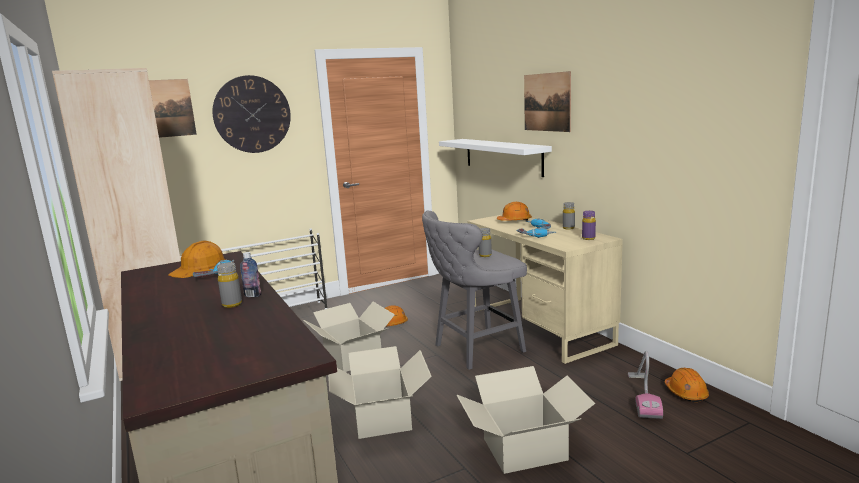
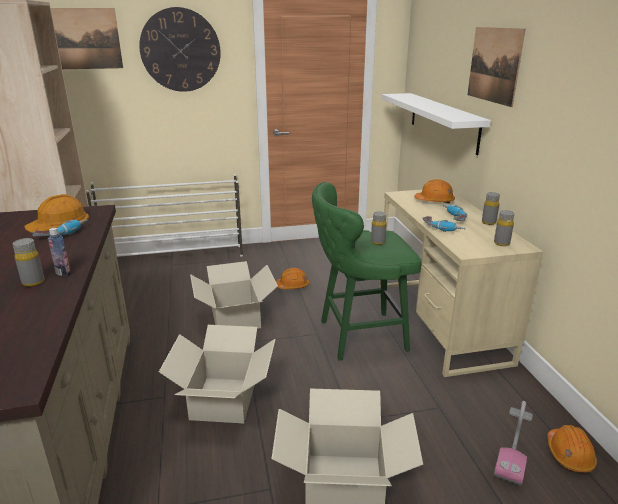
camera: 15 degrees right, 10 degrees up
(475, 349) = (358, 336): grey stool -> green stool
(588, 238) = (501, 243): purple bottle -> grey bottle

